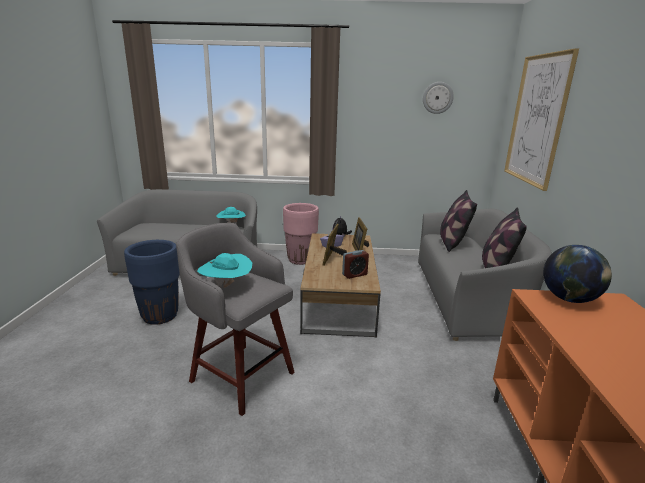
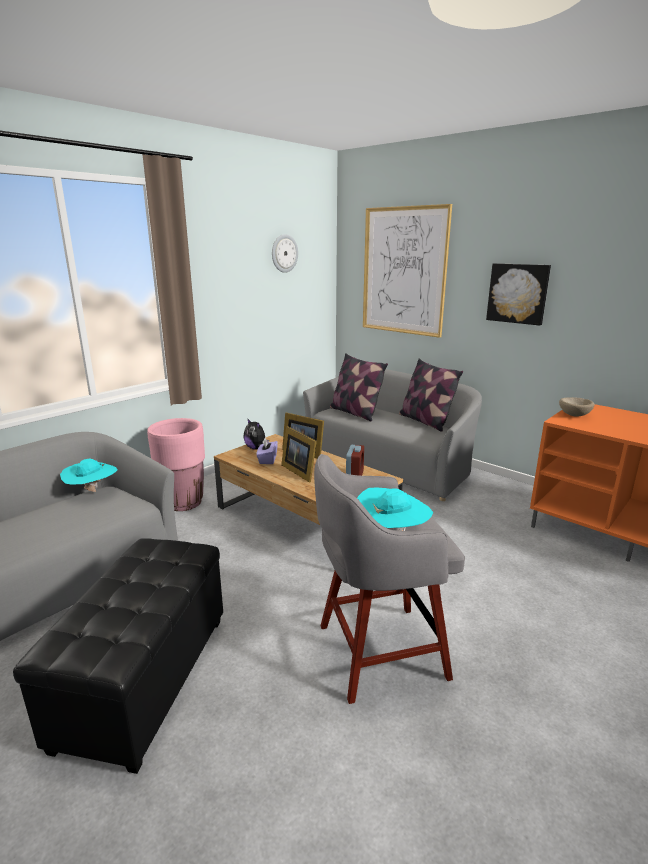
camera: 50 degrees left, 0 degrees up
(160, 316) = (144, 679): blue planter -> black ottoman
(569, 299) = (574, 415): globe -> beige bowl
(607, 151) = (518, 293): none -> picture

